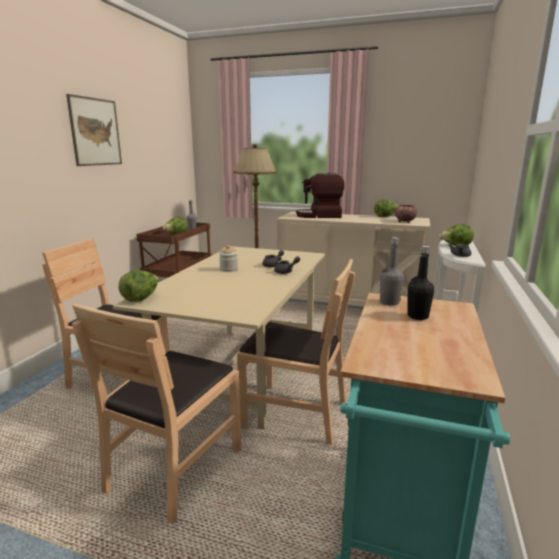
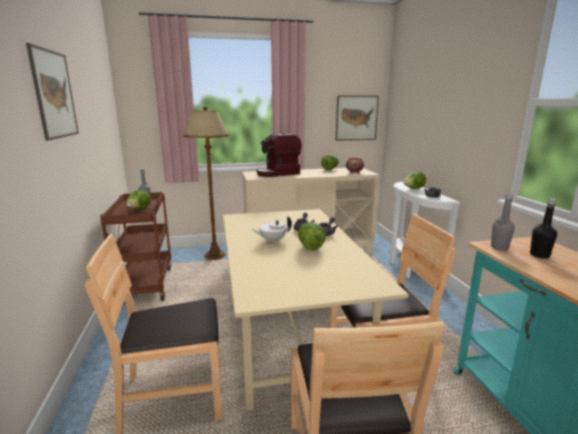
camera: 30 degrees left, 0 degrees up
(141, 298) = (251, 295): lettuce -> lettuce (310, 246)
(229, 269) = (272, 241): jar -> white teapot
(433, 158) = (356, 118): none -> picture

